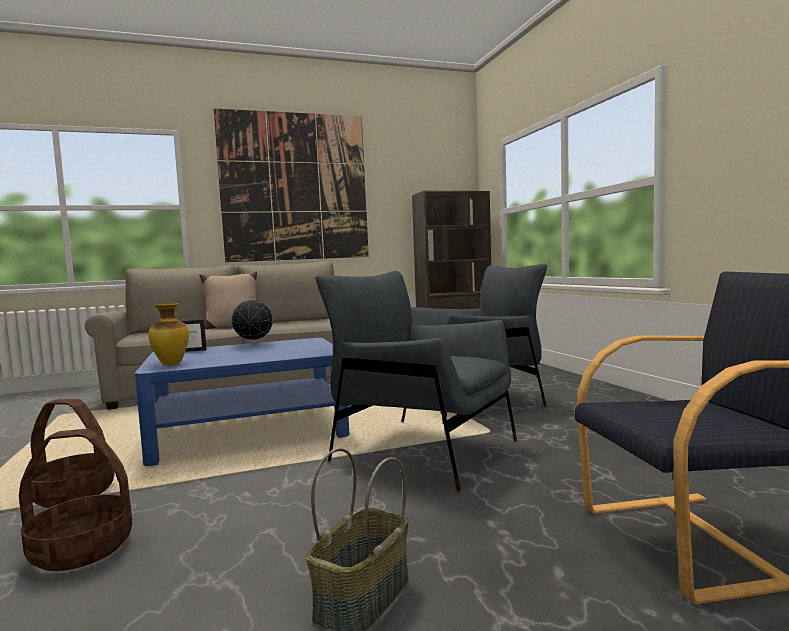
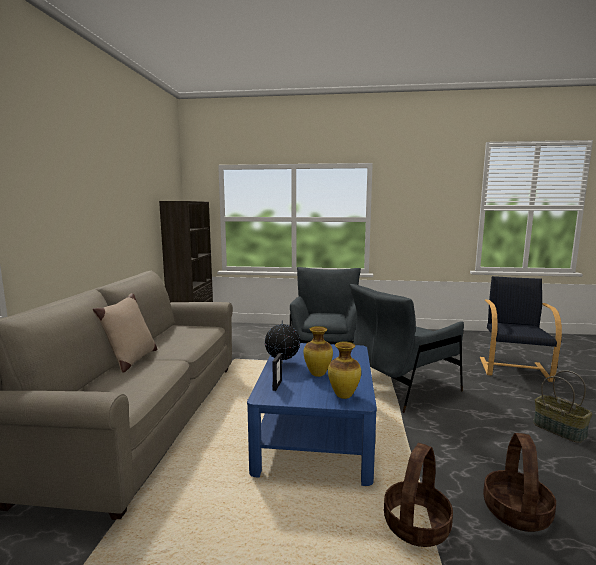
camera: 65 degrees left, 5 degrees up
(227, 354) = (317, 374): none -> vase
(295, 187) = (91, 189): picture -> none

